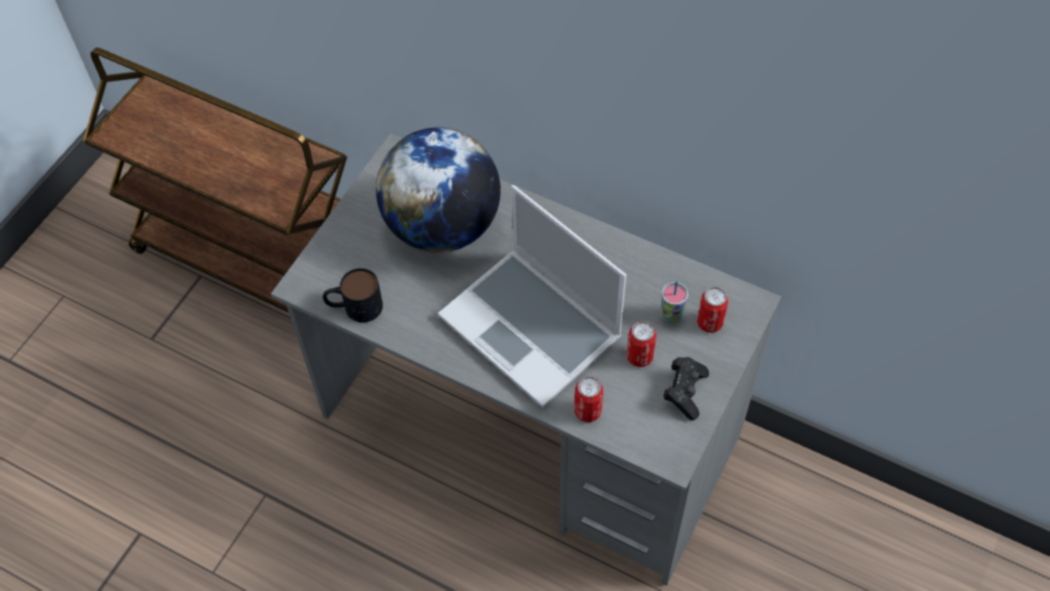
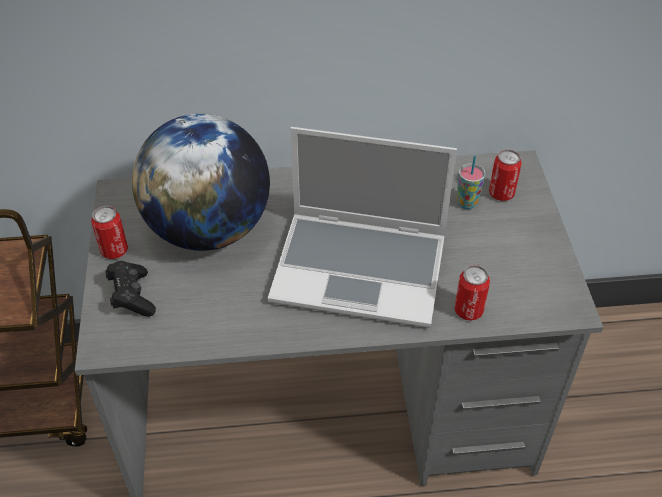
camera: 35 degrees left, 10 degrees down
(354, 307) = (175, 337): mug -> none
(639, 356) = (471, 246): can -> can (114, 250)
(685, 392) = (531, 253): black game controller -> black game controller (132, 296)

